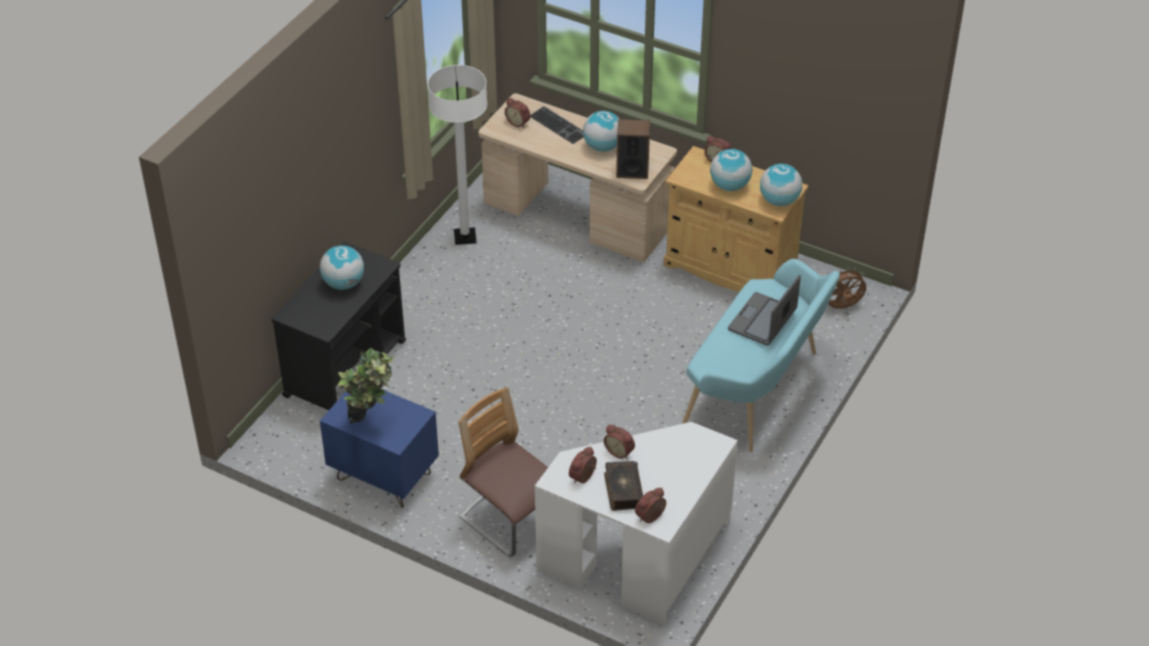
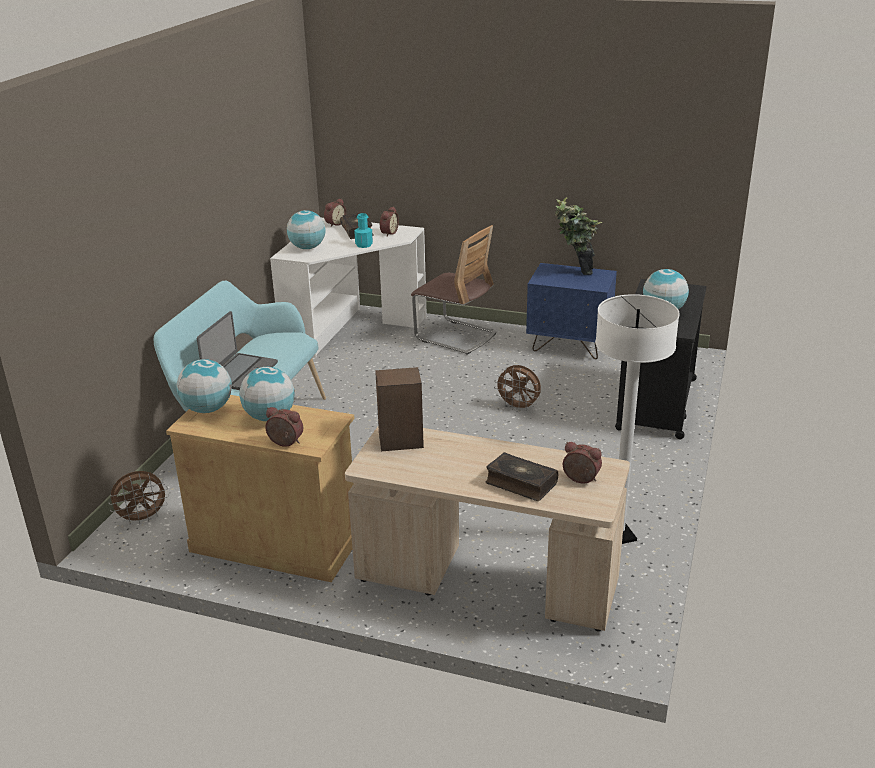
camera: 170 degrees right, 15 degrees down
(484, 386) = (518, 407): none -> brown fan
(559, 125) = (520, 483): keyboard -> book
(602, 147) = (449, 463): globe -> globe (307, 248)
(620, 451) = (364, 245): alarm clock -> turquoise bottle

